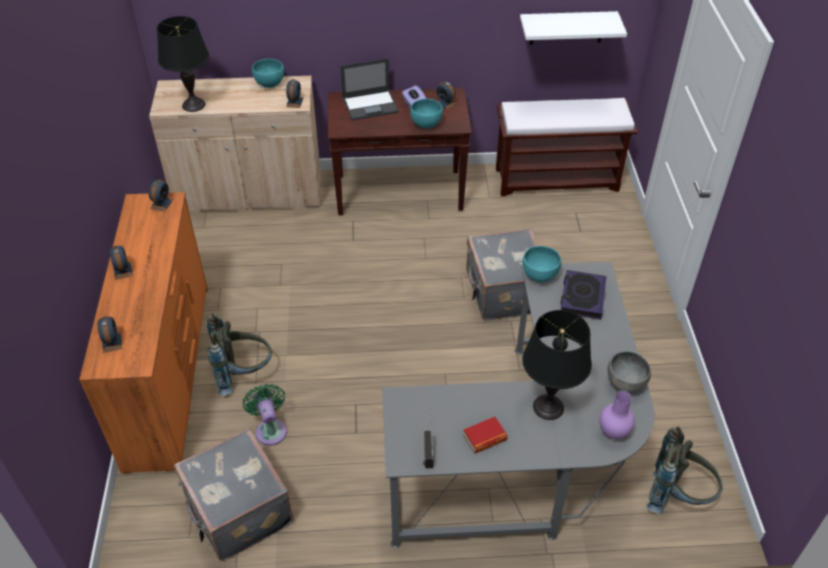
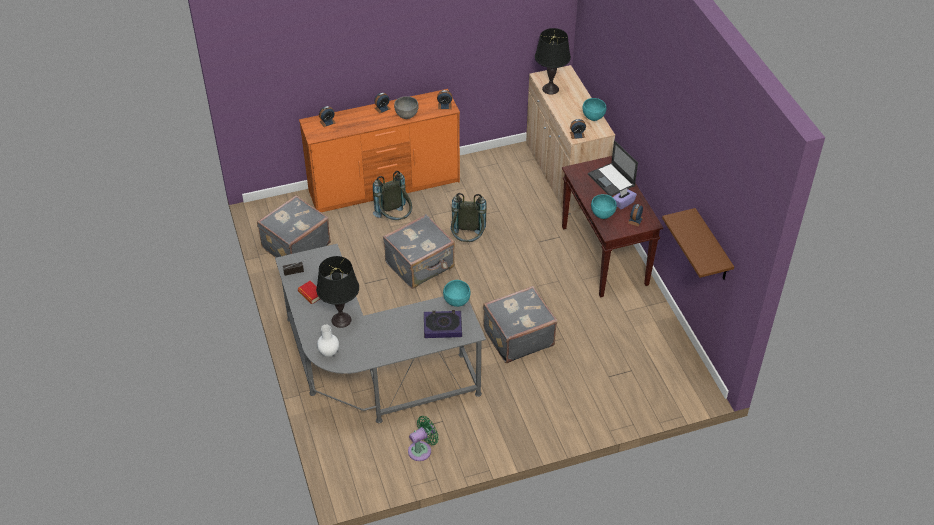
camera: 75 degrees right, 0 degrees up
(270, 429) = (356, 243): green fan -> green fan (422, 450)
(347, 362) = (420, 265): none -> grey suitcase
(557, 179) = (670, 353): brown bench -> none
(567, 27) = (712, 247): white shelf -> brown shelf
(612, 432) = (329, 352): purple vase -> white vase
(625, 384) = (370, 356): grey bowl -> grey bowl (406, 115)
(678, 496) = (359, 459): grey backpack -> grey backpack (468, 240)

